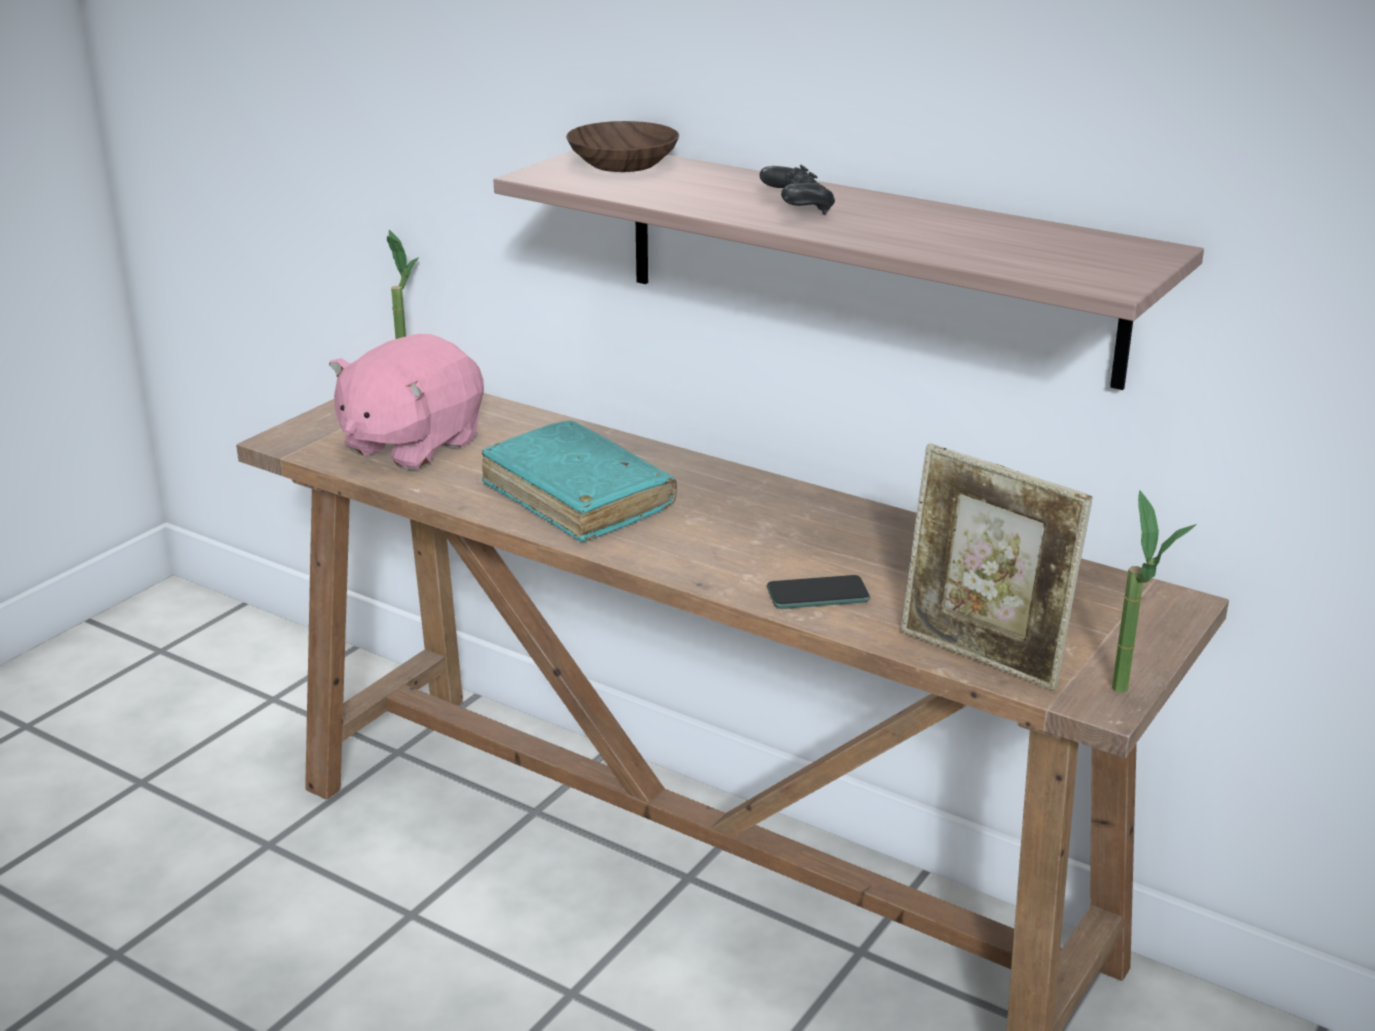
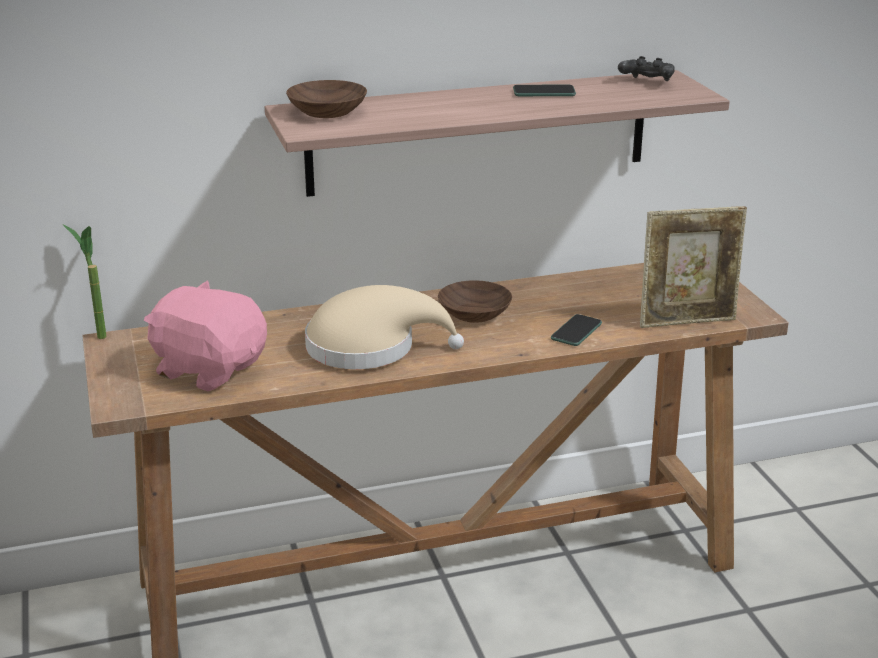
camera: 50 degrees left, 0 degrees up
(410, 445) = (209, 369): pink plush toy -> pink plush toy turned 135 degrees clockwise
(577, 497) = (370, 347): turquoise book -> beige hat
(755, 517) = (472, 313): none -> brown bowl
(797, 209) = (486, 105): black game controller -> black game controller (646, 82)
(916, 217) = (544, 92): none -> phone
(1132, 696) = (759, 307): potted plant -> none

